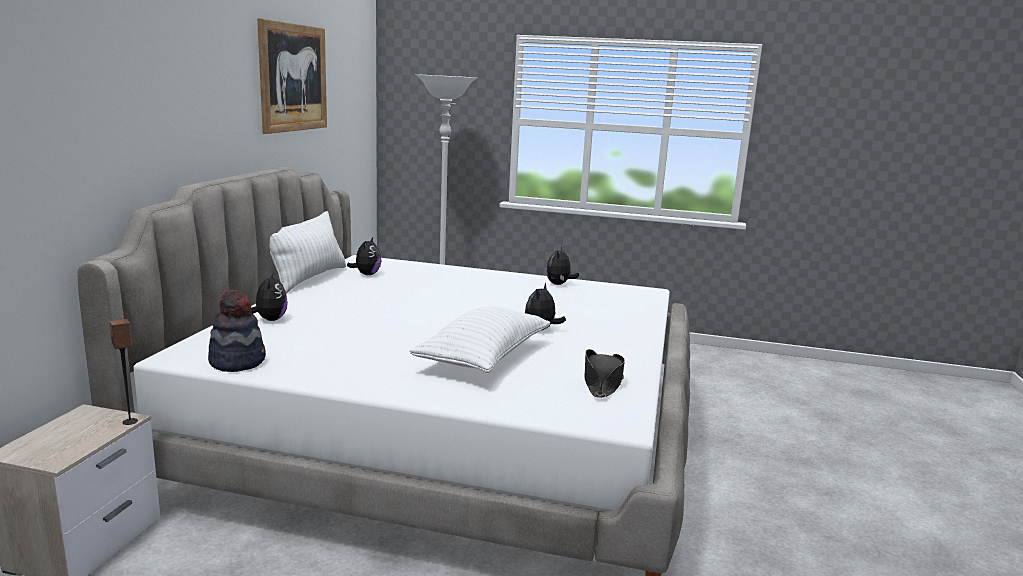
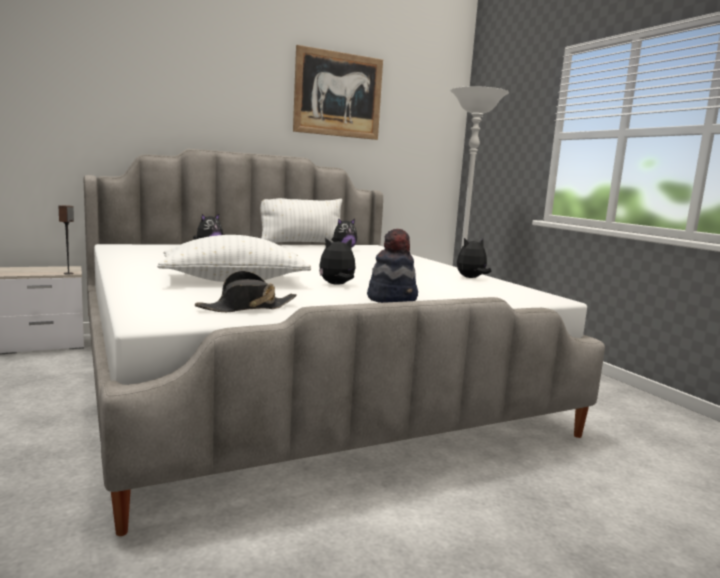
camera: 50 degrees right, 5 degrees down
(238, 361) = (126, 252): hat -> hat (392, 299)

